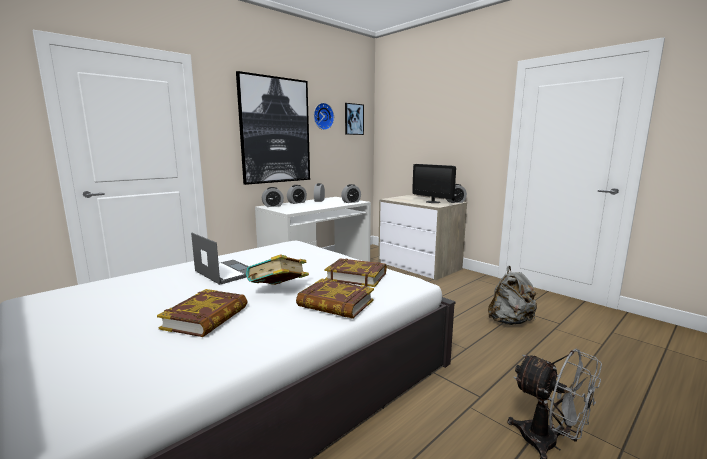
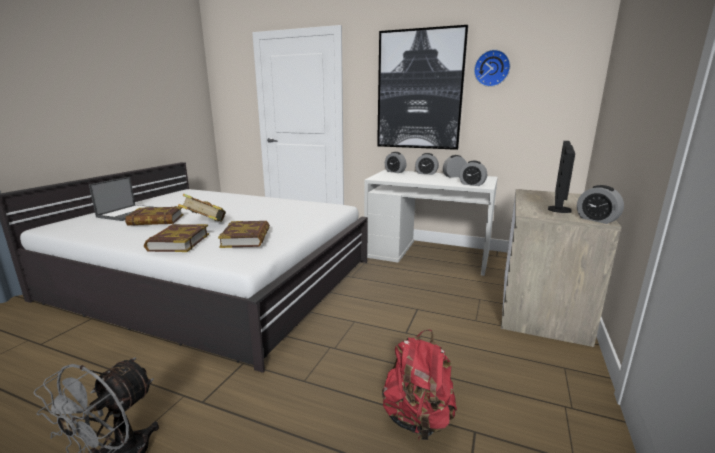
camera: 65 degrees right, 5 degrees up
(226, 272) = (243, 207): laptop -> laptop (129, 213)
(353, 119) = (554, 67): picture -> none
(510, 321) = (417, 419): grey backpack -> red backpack

